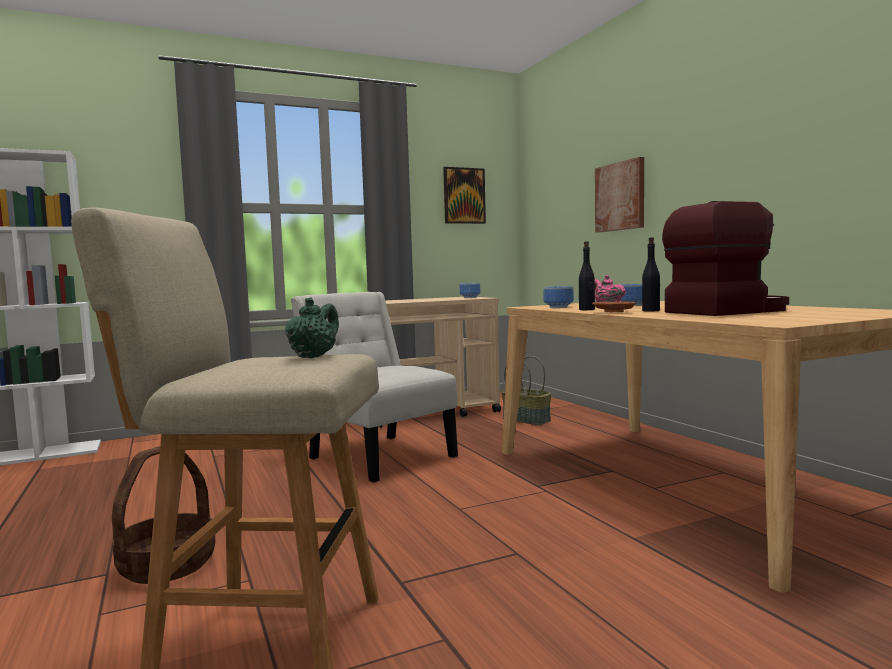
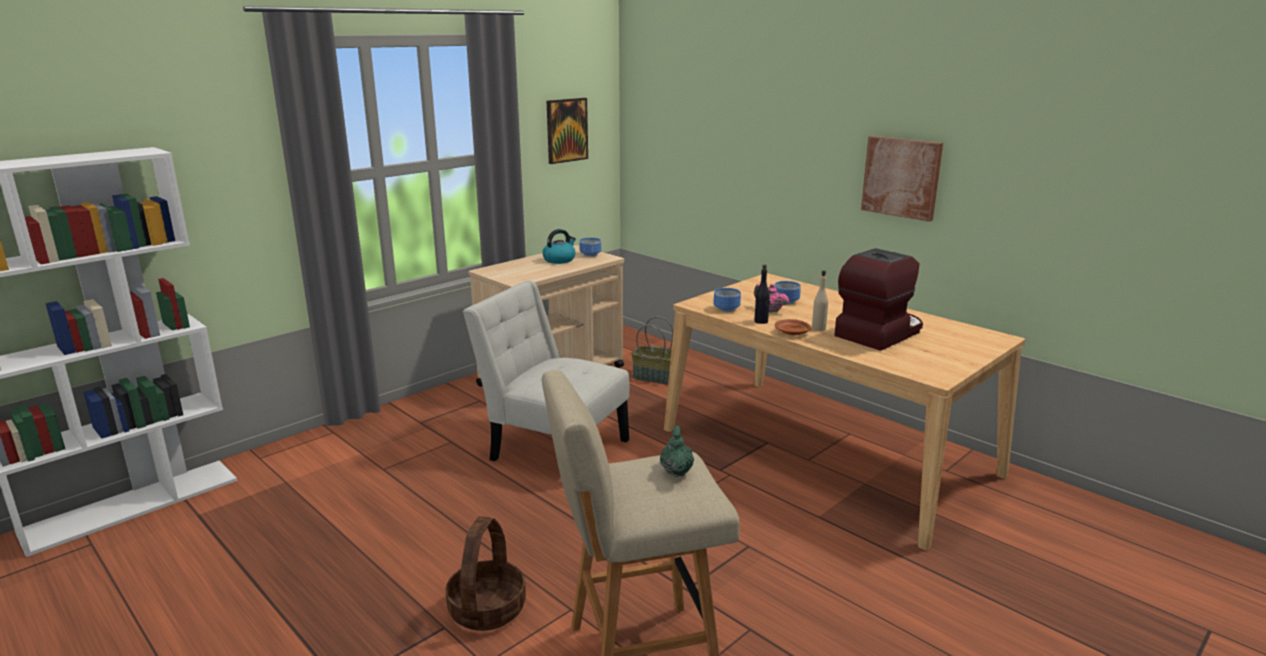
camera: 20 degrees left, 15 degrees up
(438, 298) = (559, 260): none -> kettle
(620, 196) = (747, 162): picture -> picture (901, 177)
(651, 310) = (818, 328): black bottle -> beige bottle

